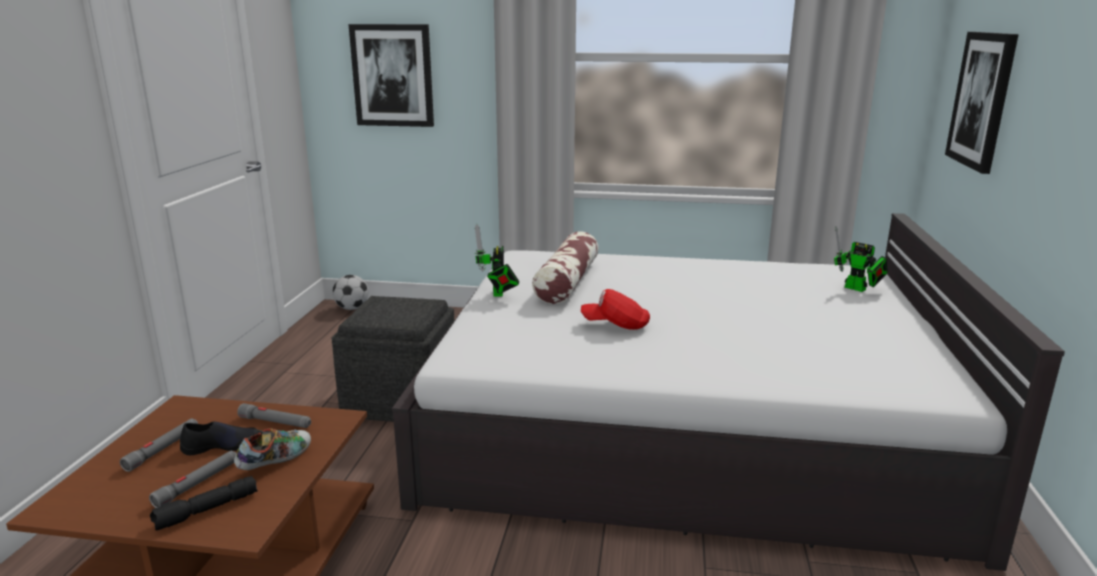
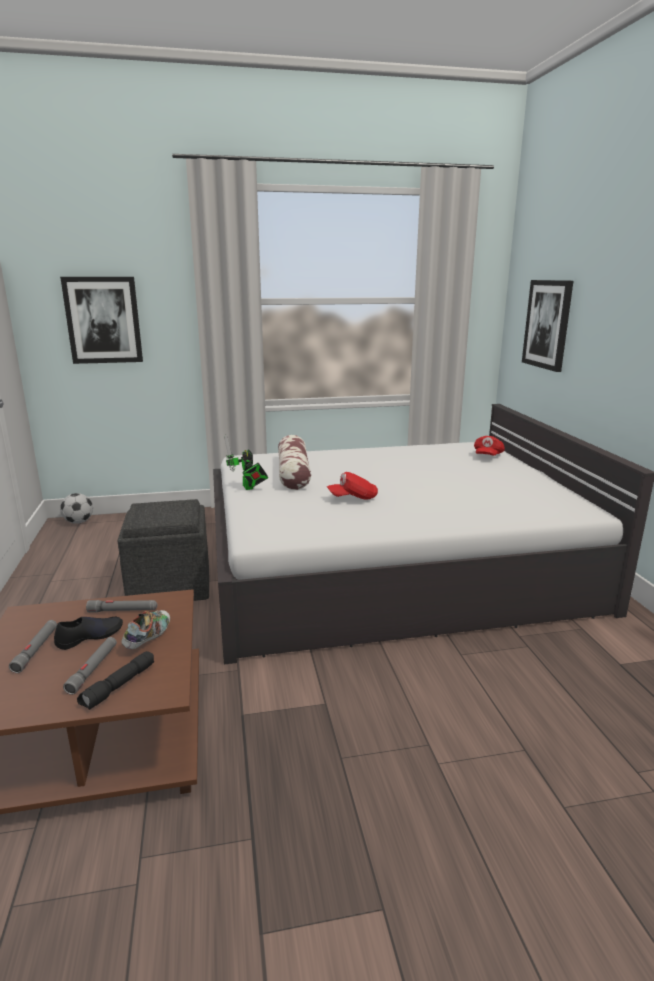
camera: 20 degrees left, 0 degrees up
(858, 289) = (487, 456): toy robot -> red cap

